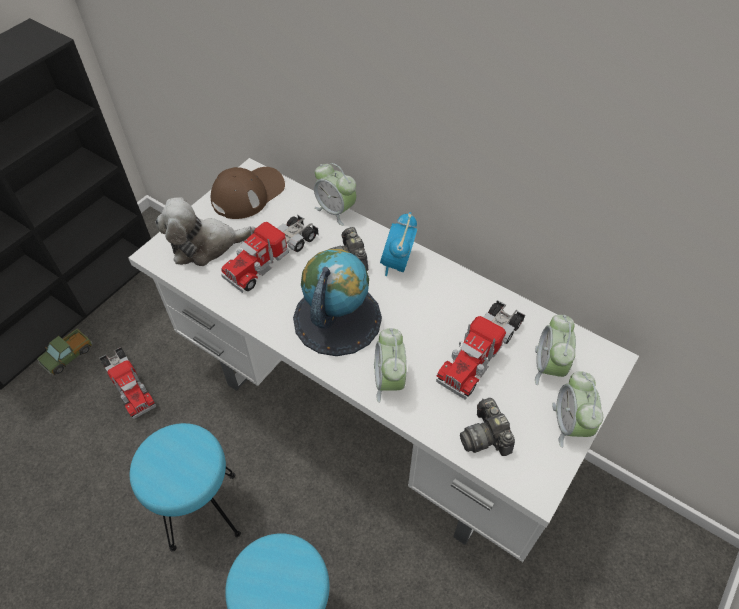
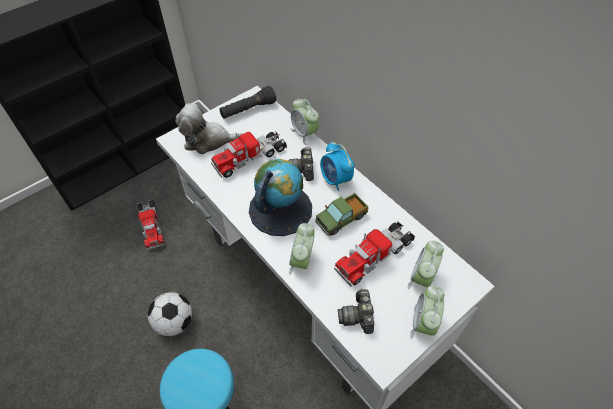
camera: 15 degrees right, 0 degrees up
(68, 356) = (119, 198): toy truck -> toy truck (341, 219)
(202, 510) = (174, 322): turquoise stool -> football
(248, 193) = (248, 110): brown cap -> black flashlight
(397, 264) = (335, 180): alarm clock -> alarm clock turned 60 degrees counterclockwise

